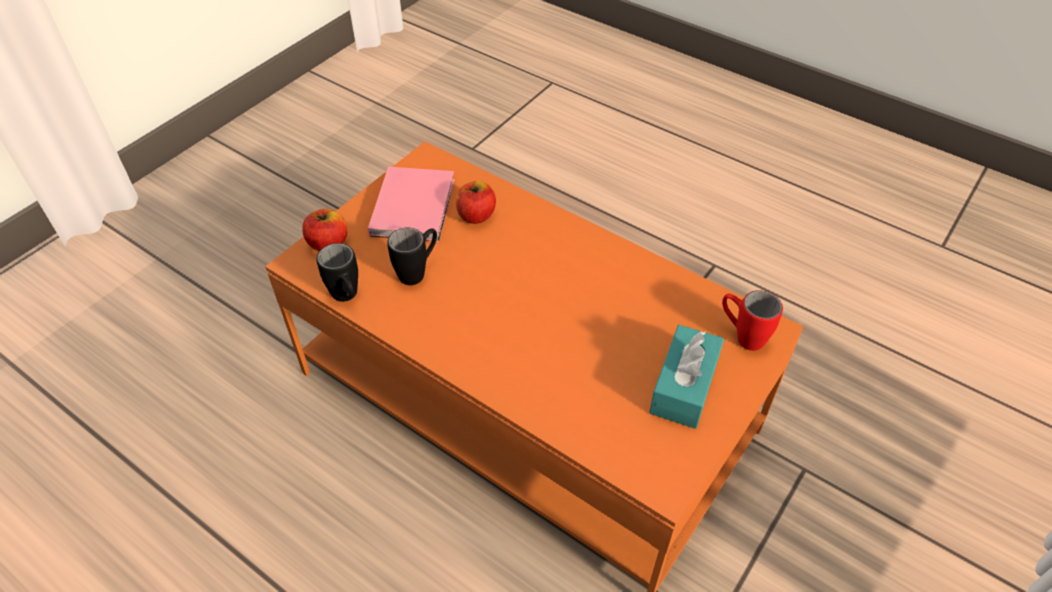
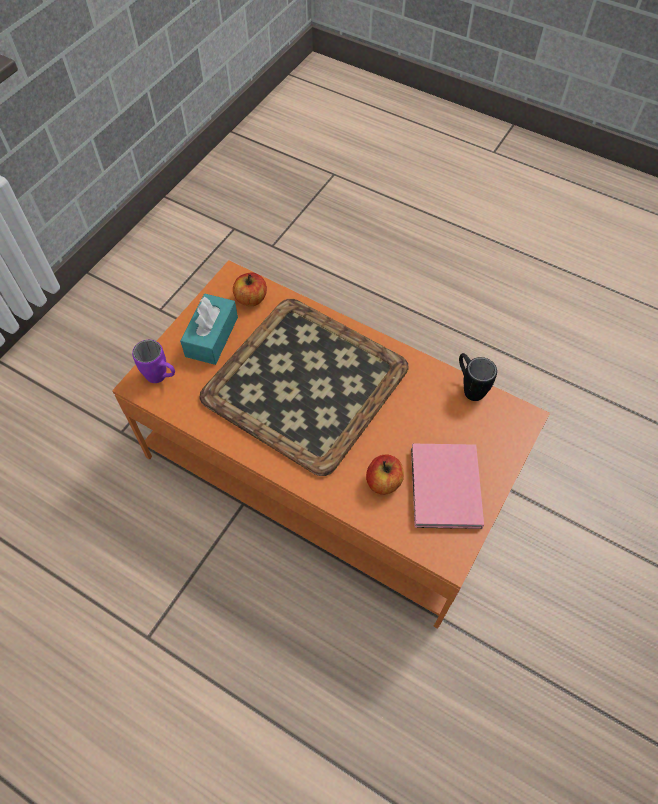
camera: 175 degrees right, 10 degrees up
(328, 243) = (507, 439): apple -> apple (251, 299)
(418, 271) = (420, 416): black mug -> none
(554, 319) = (305, 381): none -> tray
(742, 336) = (162, 378): red mug -> purple mug

